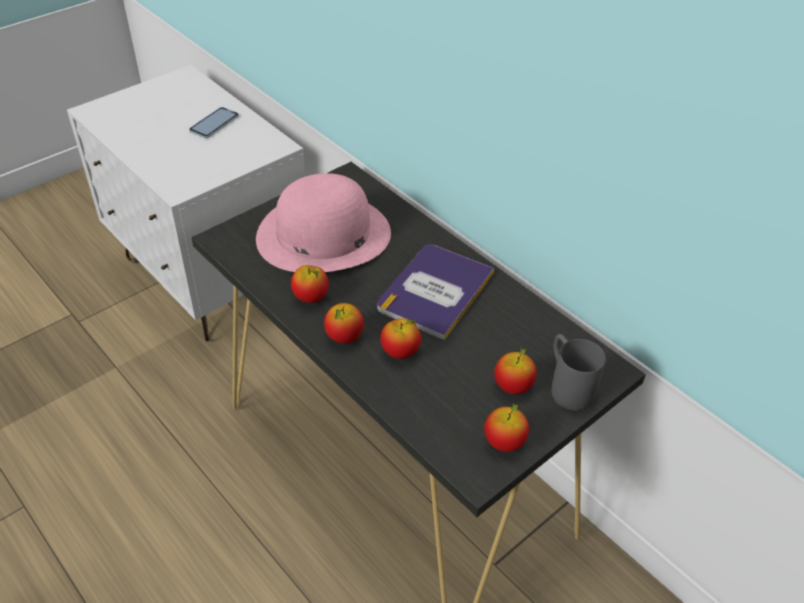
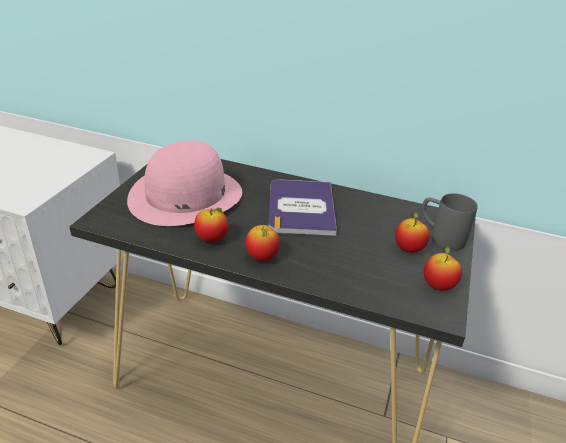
camera: 30 degrees left, 10 degrees down
(214, 124) = (25, 152): phone -> none
(400, 352) = (313, 253): apple -> none

